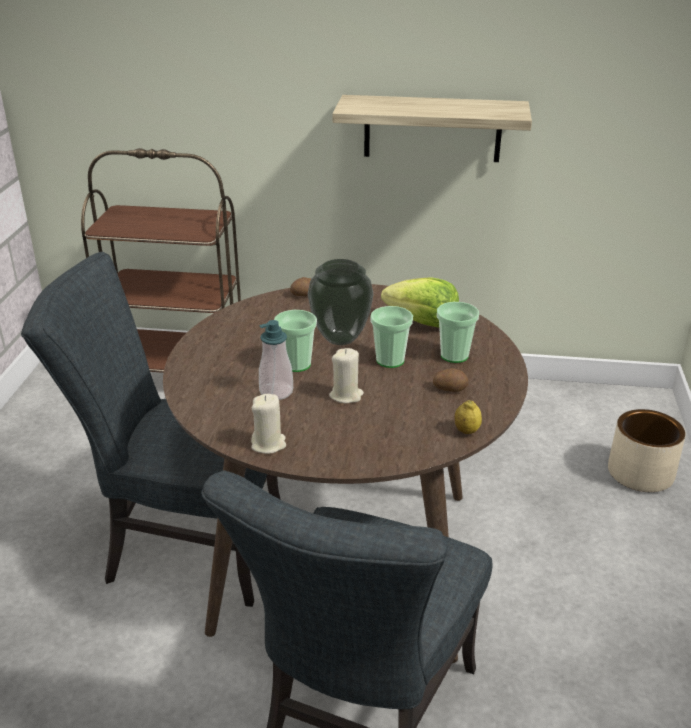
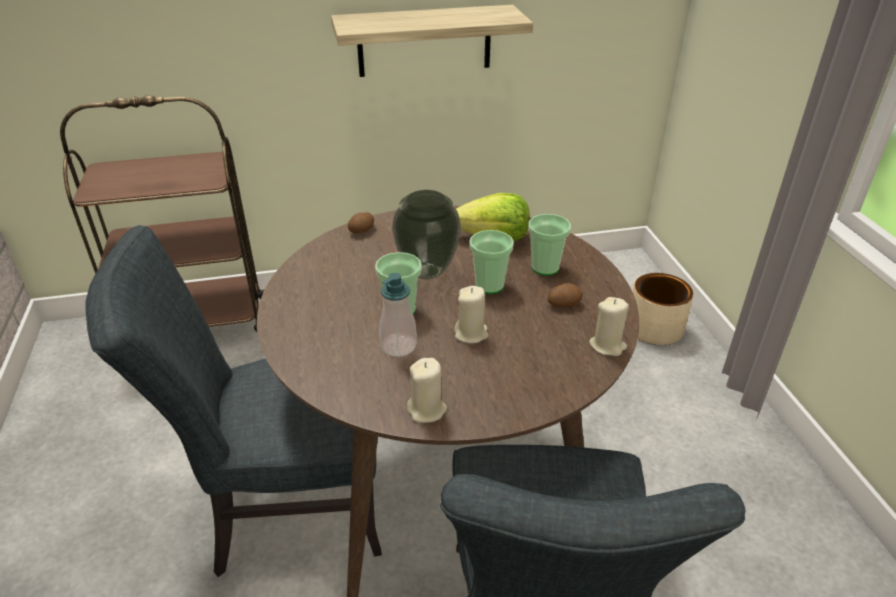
camera: 20 degrees left, 5 degrees up
(466, 431) = (607, 346): lemon -> beige candle

